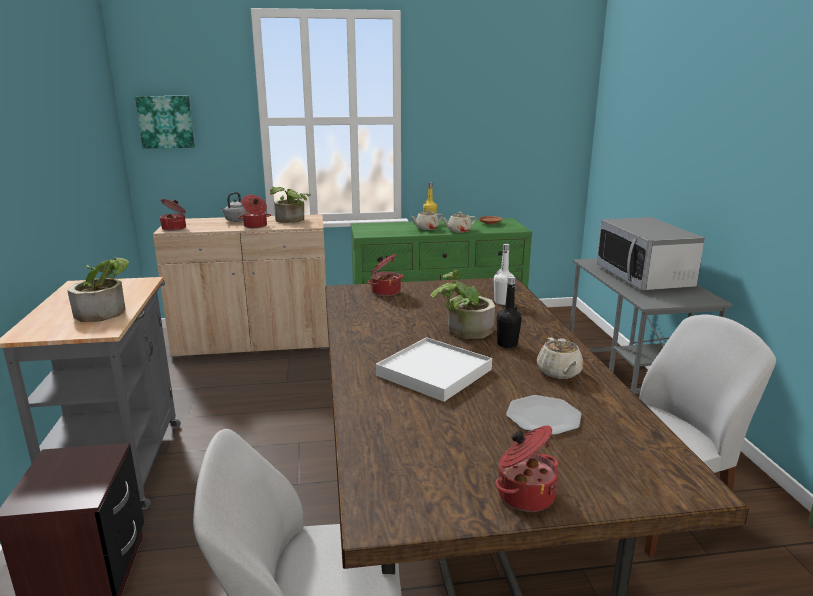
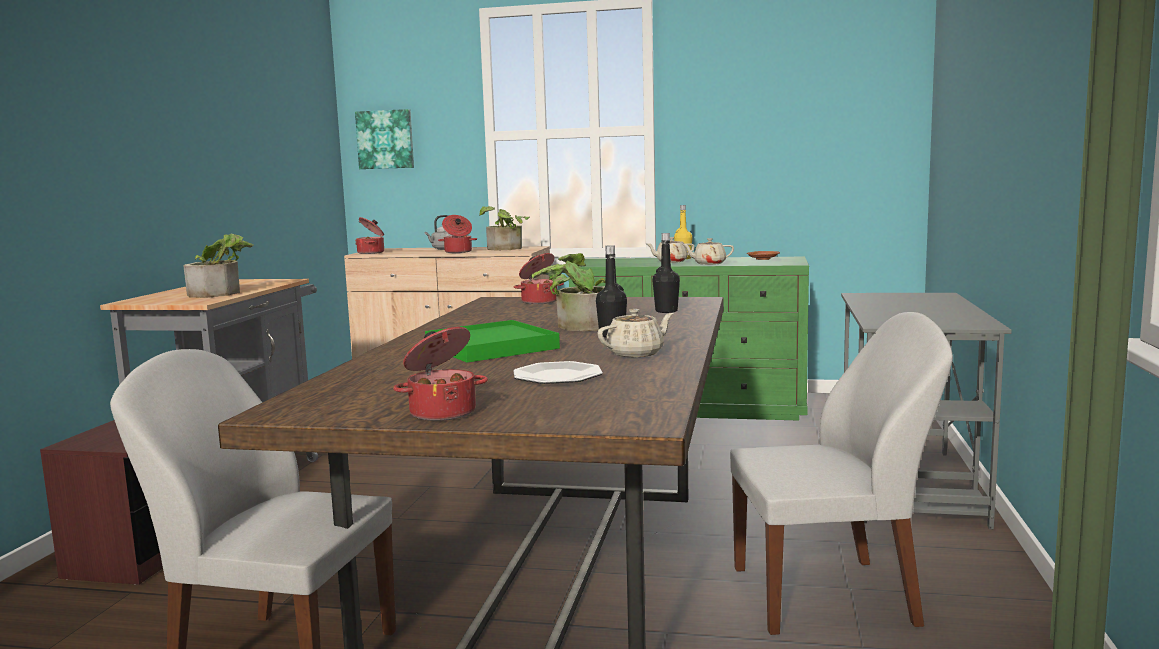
camera: 20 degrees right, 10 degrees down
(433, 372) = (491, 347): white tray -> green tray
(502, 302) = (666, 311): white bottle -> black bottle
(559, 372) = (636, 353): beige teapot -> beige teapot turned 135 degrees counterclockwise
(643, 278) = (916, 307): microwave -> none

